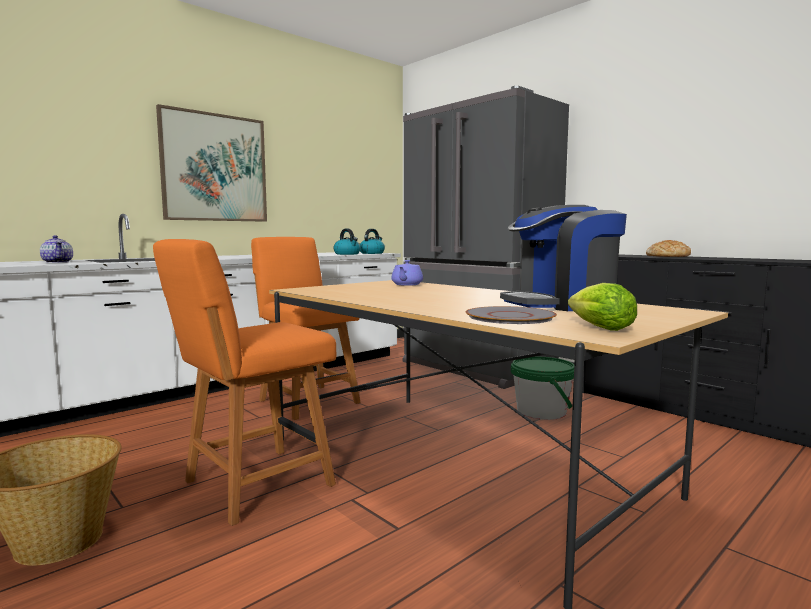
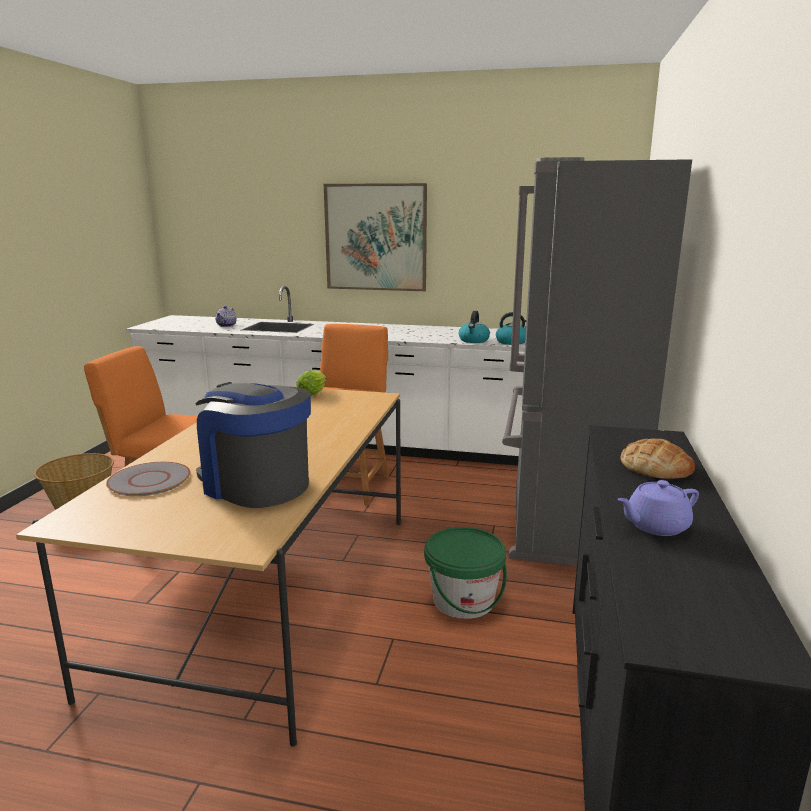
camera: 55 degrees right, 10 degrees up
(406, 285) = (353, 406): purple teapot -> purple teapot (655, 526)
(597, 328) = (104, 517): lettuce -> lettuce (313, 393)

